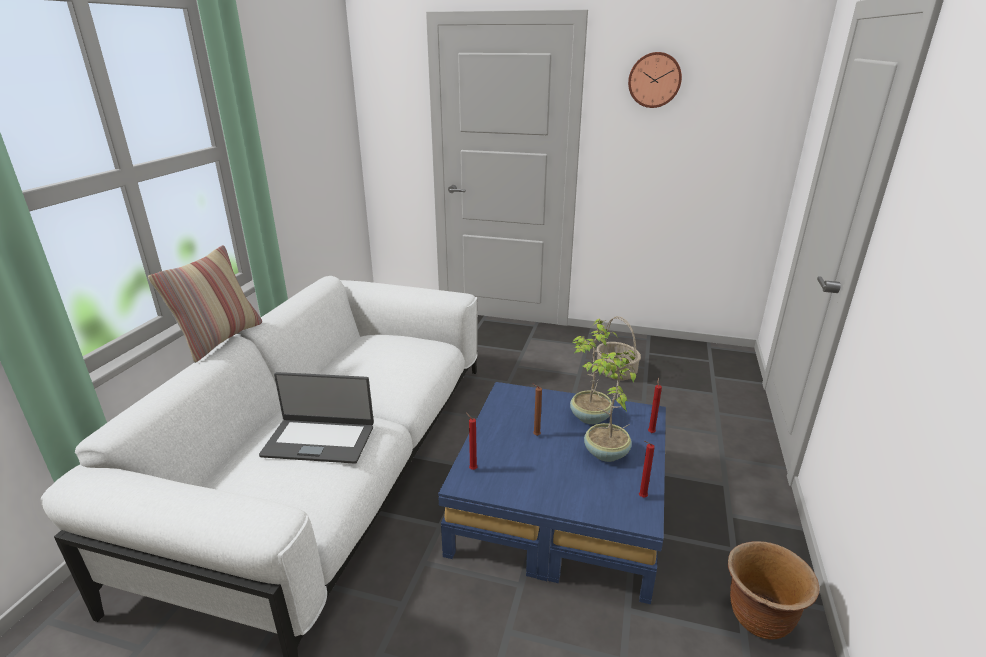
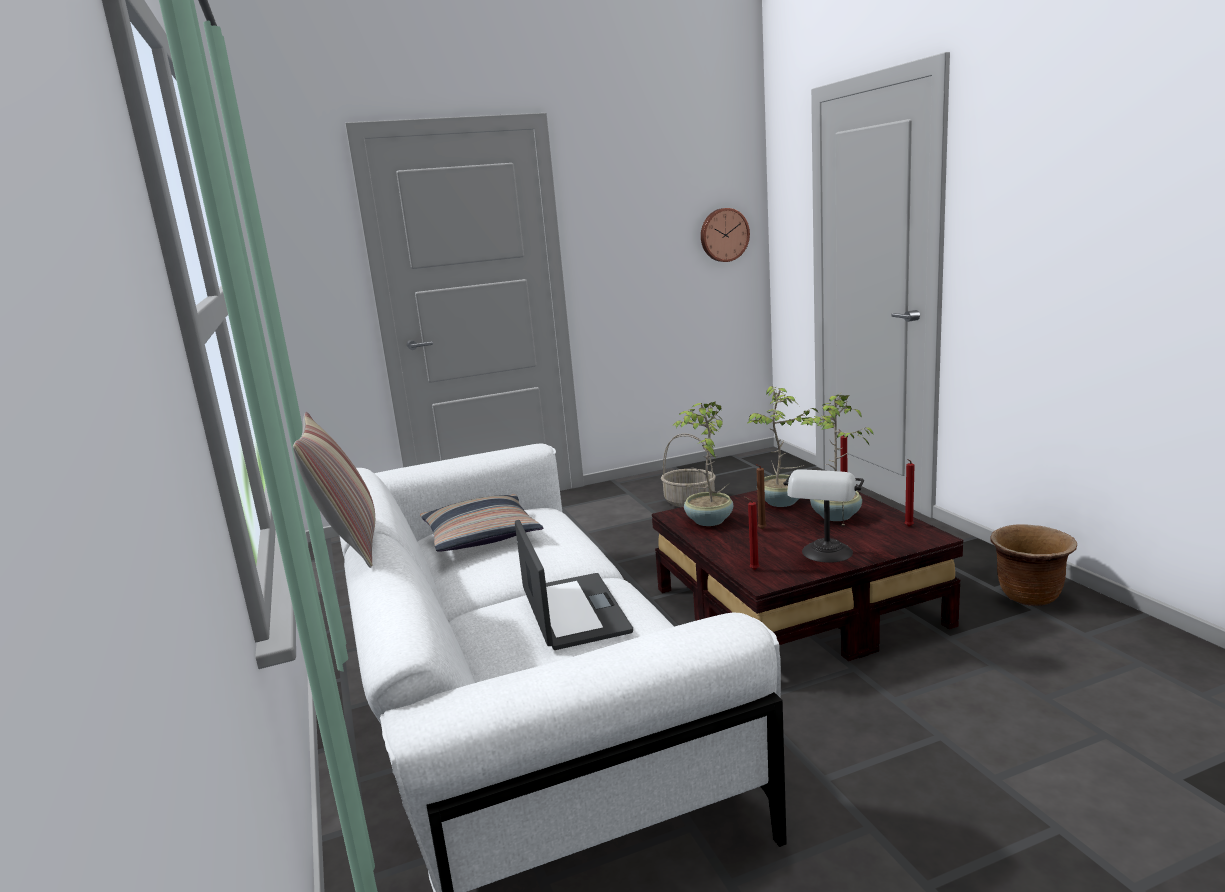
camera: 35 degrees left, 10 degrees down
(319, 440) = (573, 612): laptop -> laptop turned 75 degrees counterclockwise
(375, 351) = (481, 536): none -> pillow
(516, 408) = (708, 521): none -> potted plant
(535, 488) = (826, 556): none -> table lamp
(558, 504) = (794, 606): blue coffee table -> brown coffee table
(654, 80) = (627, 181): wall clock -> wall clock (723, 235)

